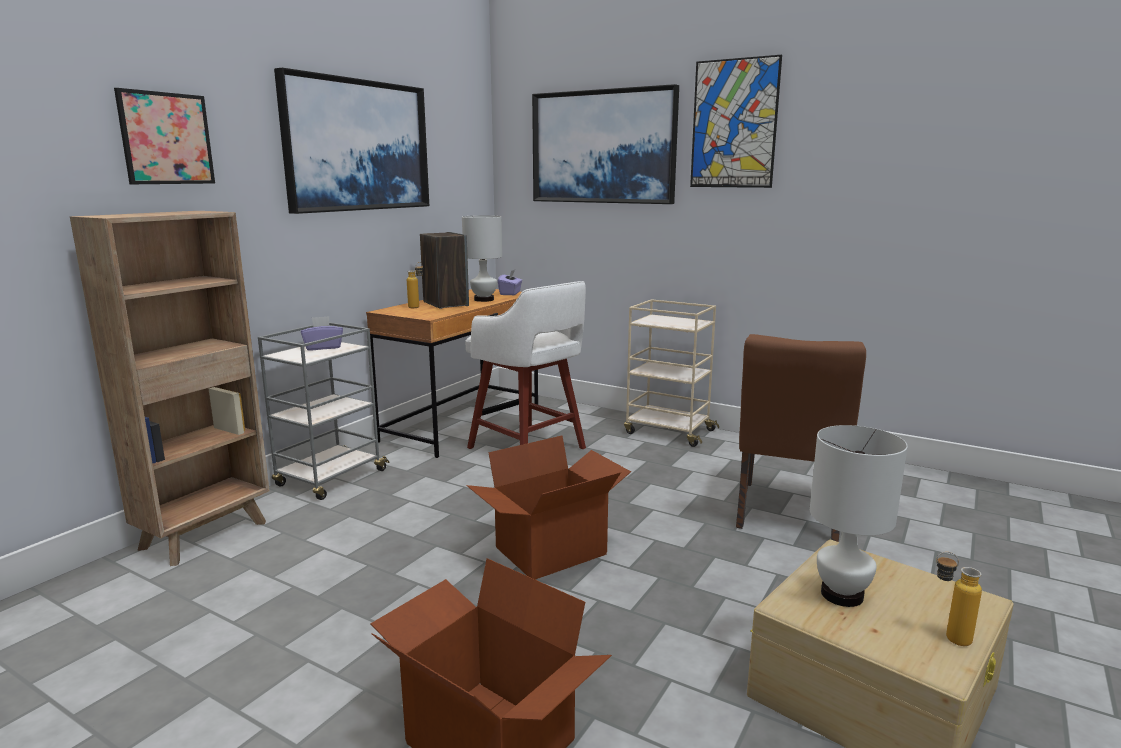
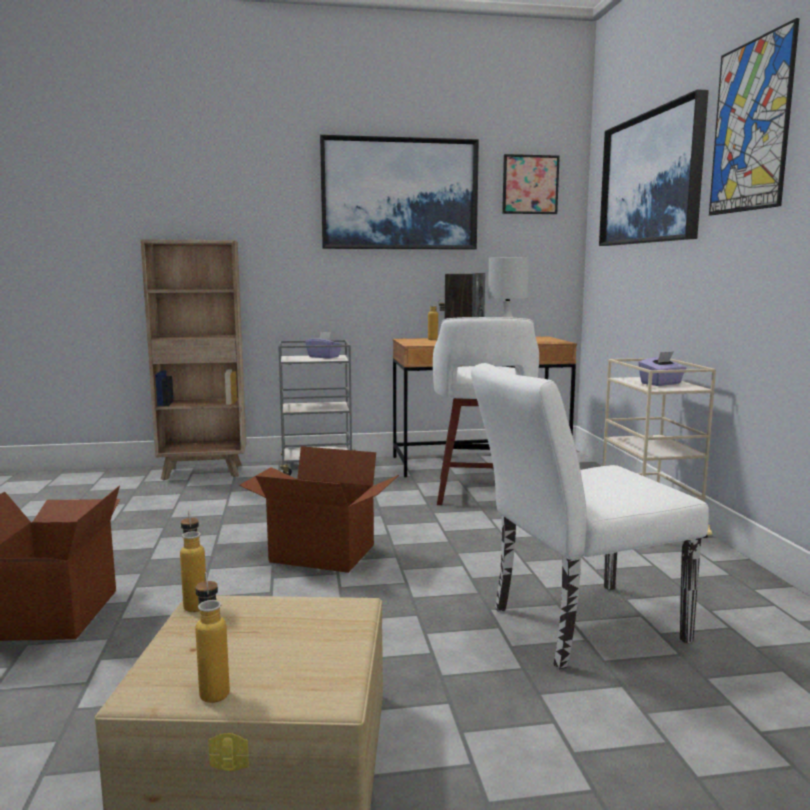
camera: 50 degrees right, 5 degrees down
(166, 138) = (226, 192): picture -> picture (530, 184)
(510, 293) = (550, 341): purple tissue box -> purple tissue box (661, 384)
(783, 608) = (195, 603): none -> bottle
(787, 516) = (574, 626): brown chair -> white chair
(841, 594) = (252, 622): white table lamp -> none

